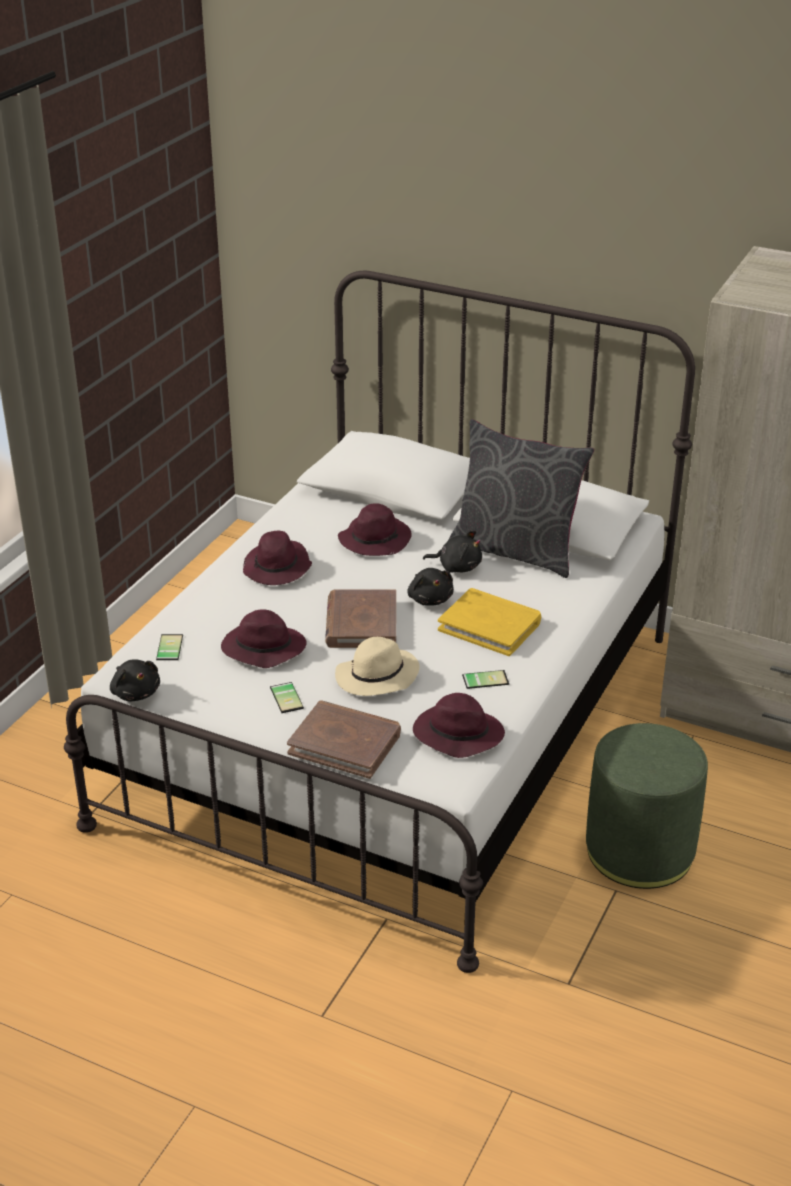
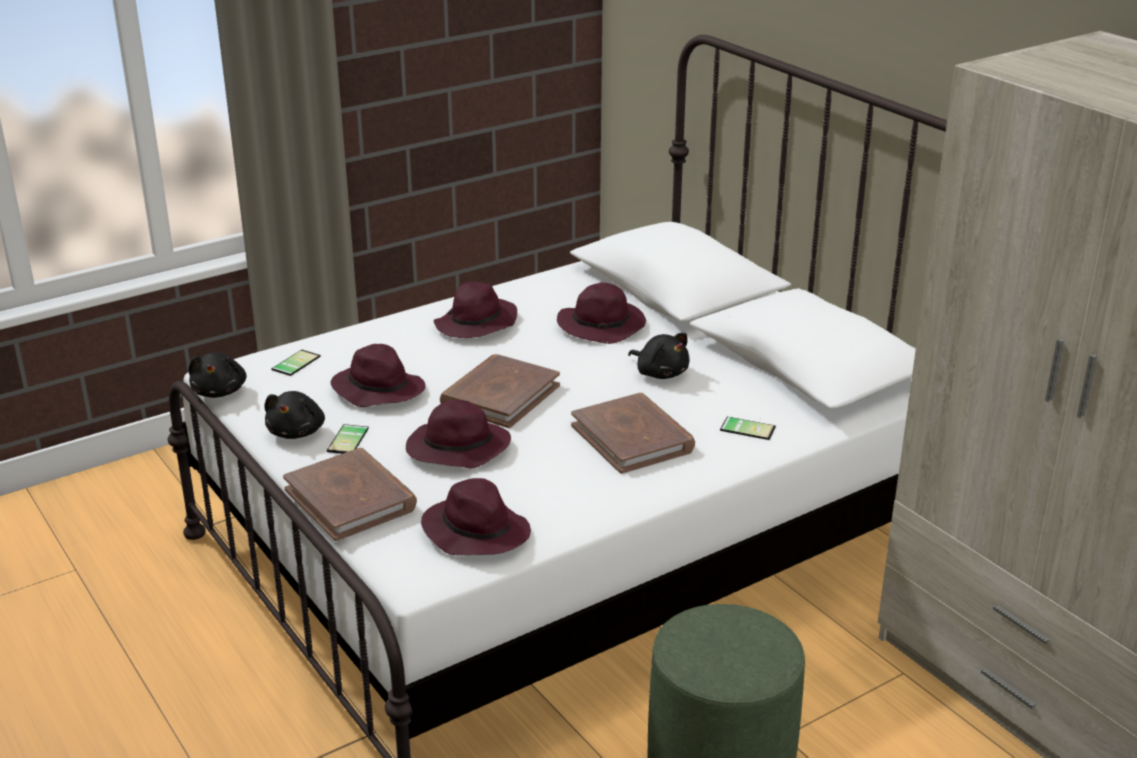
camera: 30 degrees right, 5 degrees down
(376, 678) = (456, 450): beige hat -> purple hat
(430, 599) = (597, 394): black plush toy -> black plush toy (297, 432)
(485, 678) = (569, 486): phone -> phone (748, 427)
(490, 626) = (632, 438): yellow book -> brown book
(515, 550) = (743, 375): grey pillow -> none

